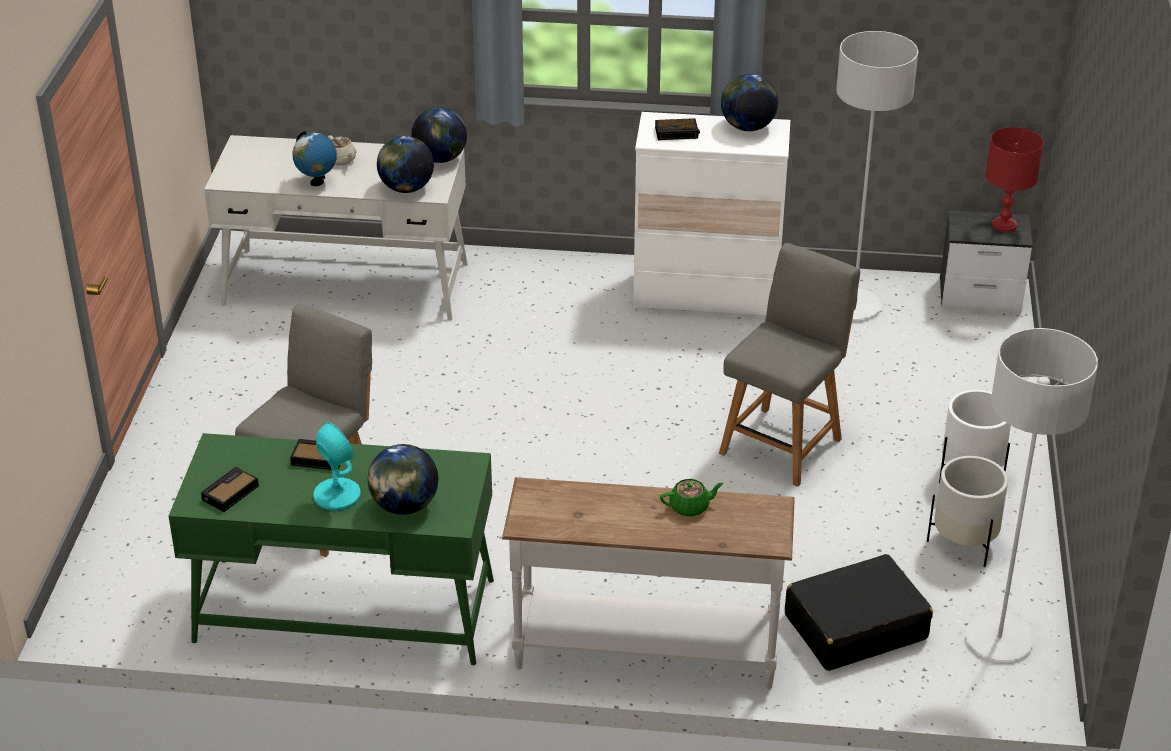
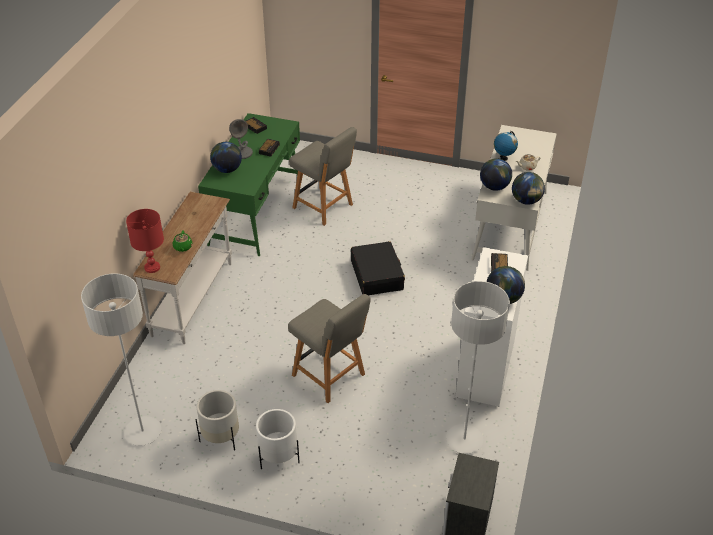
camera: 100 degrees right, 5 degrees up
(336, 495) = (242, 152): turquoise table lamp -> grey table lamp
(855, 627) = (177, 375): black suitcase -> black suitcase (377, 275)
(1004, 225) = (475, 490): red table lamp -> red table lamp (152, 267)

